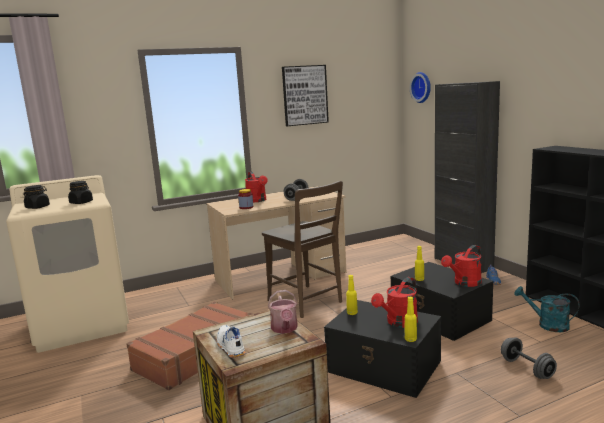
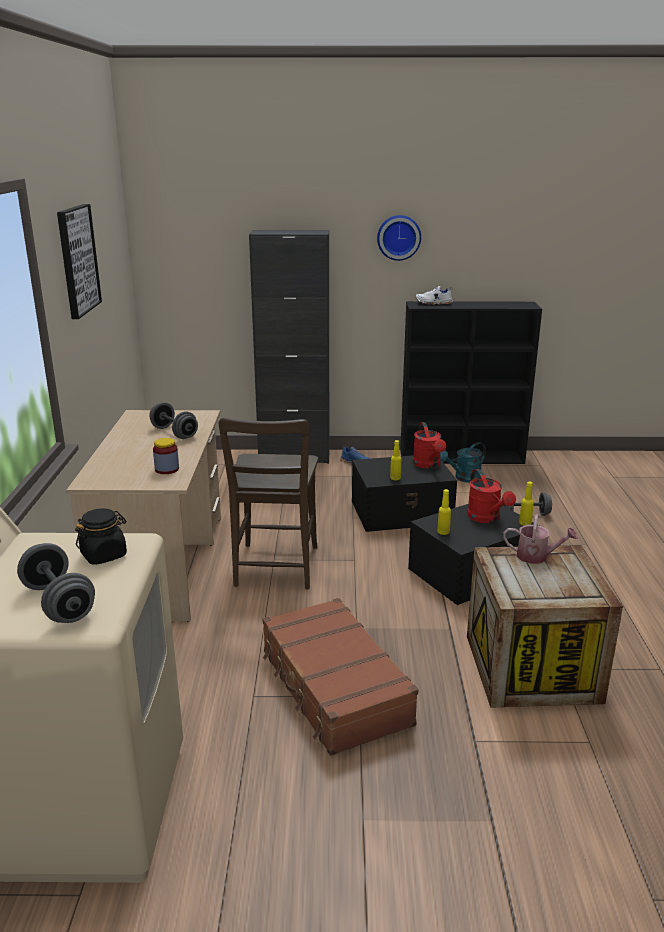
camera: 65 degrees left, 10 degrees up
(37, 207) = (59, 603): black jar -> grey dumbbell
(230, 347) = (560, 593): white shoe -> white shoe (433, 303)
(258, 200) = (138, 455): red watering can -> none
(307, 302) = (275, 569): brown chair -> brown chair turned 105 degrees clockwise
(422, 87) = (178, 233): wall clock -> wall clock (398, 237)

